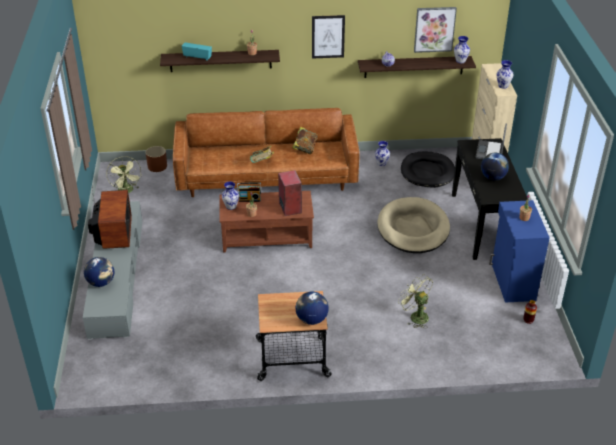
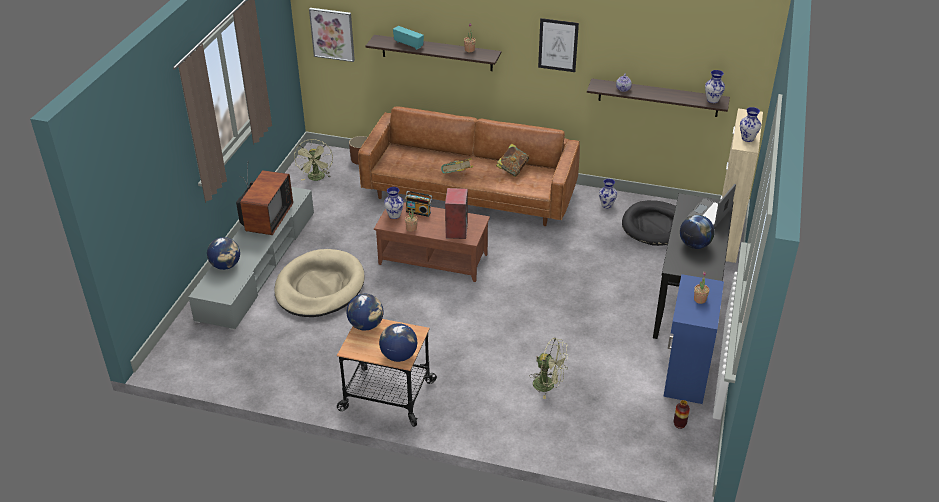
camera: 20 degrees right, 0 degrees up
(269, 301) = (366, 325): none -> globe
(413, 229) = (601, 286): beige dog bed -> beige dog bed (319, 287)
(415, 316) = (548, 385): green fan -> green fan turned 135 degrees clockwise
(434, 29) = (685, 56): picture -> picture (332, 34)

